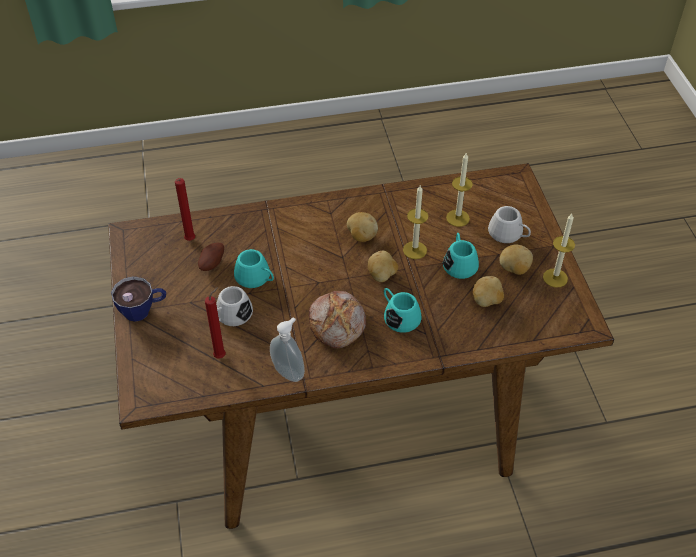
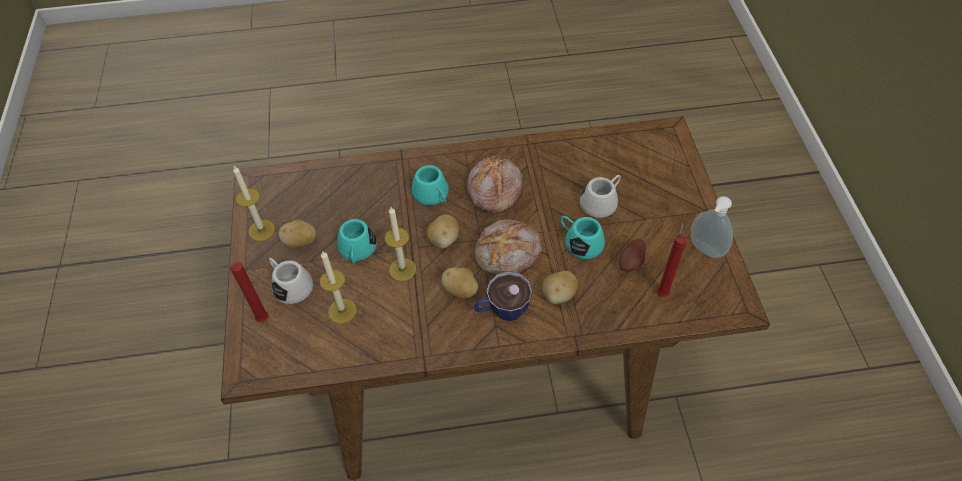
camera: 175 degrees left, 5 degrees up
(143, 310) = (692, 212): cup -> cup (502, 310)
(221, 355) = (605, 165): red candle -> red candle (261, 320)
(289, 372) = (540, 149): soap dispenser -> soap dispenser (704, 250)
(321, 266) = (509, 254): none -> bread
(486, 301) = (341, 208): potato -> potato (558, 295)

